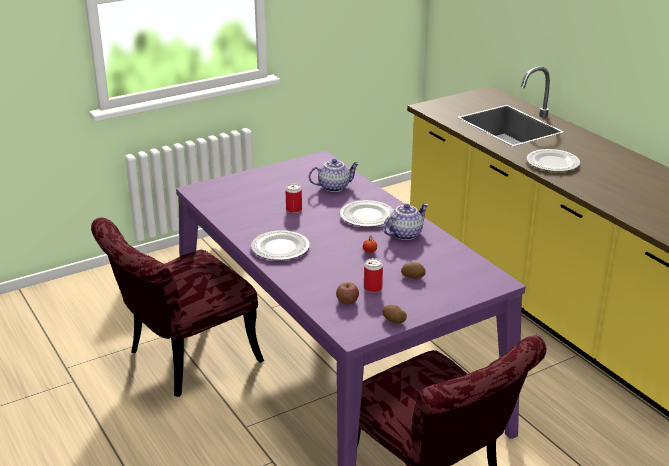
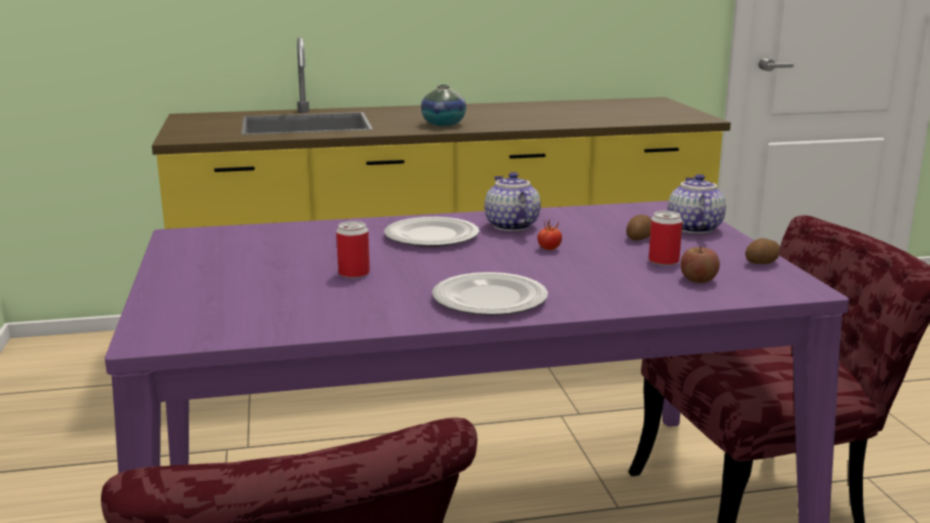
camera: 70 degrees left, 10 degrees down
(334, 187) = (304, 241): teapot -> teapot (693, 228)
(553, 163) = (443, 124): plate -> vase

